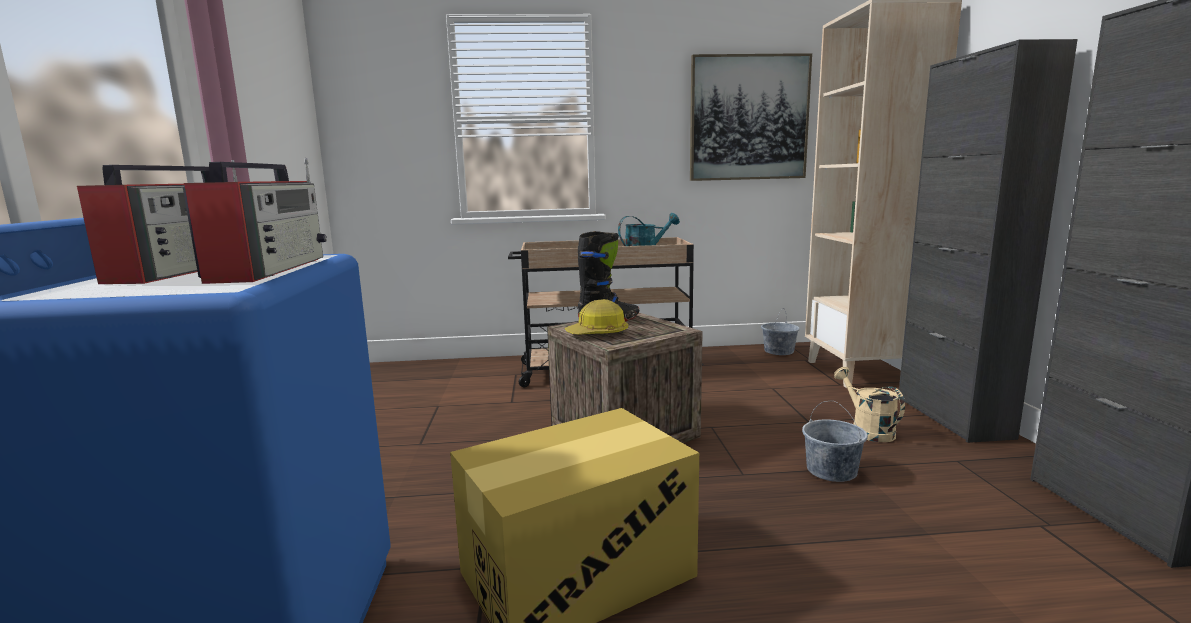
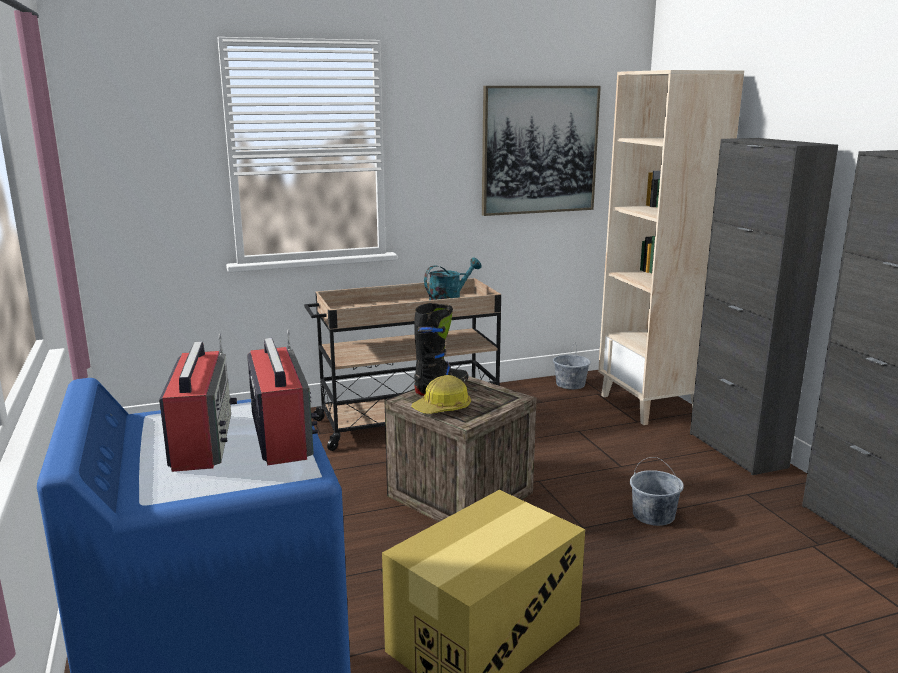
camera: 15 degrees left, 5 degrees up
(867, 430) = (671, 470): beige watering can -> none

